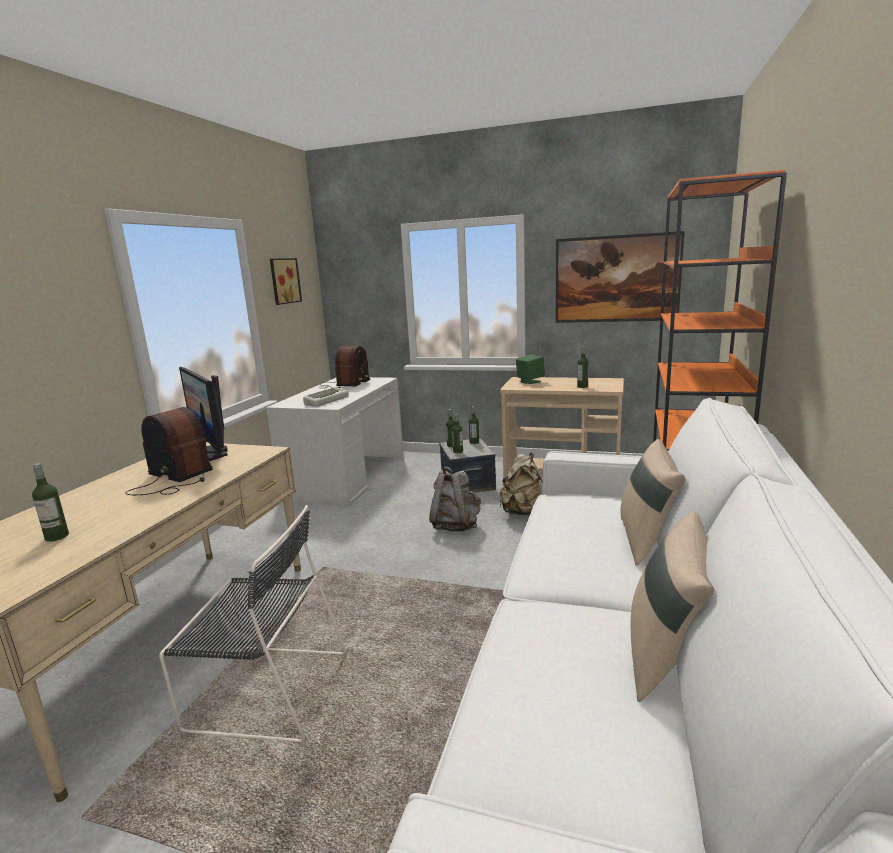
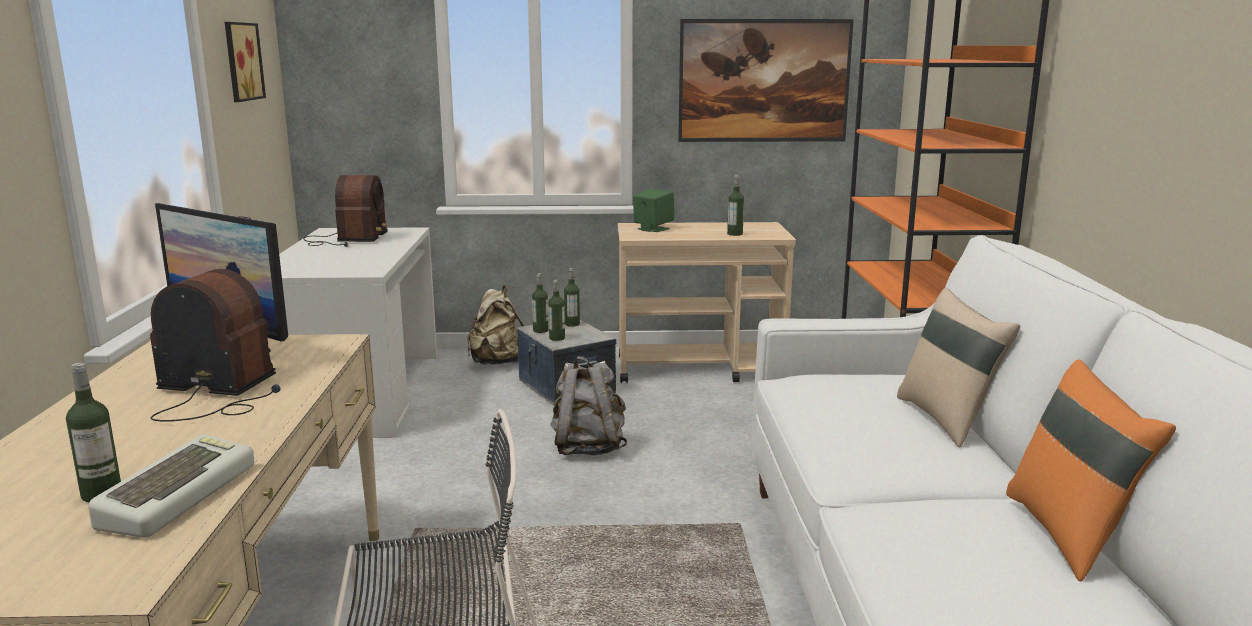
camera: 20 degrees left, 0 degrees up
(326, 400) = (345, 264): keyboard -> keyboard (177, 495)
(524, 512) = (675, 420): beige backpack -> beige backpack (498, 363)
(666, 657) = (1071, 535): beige pillow -> orange pillow

